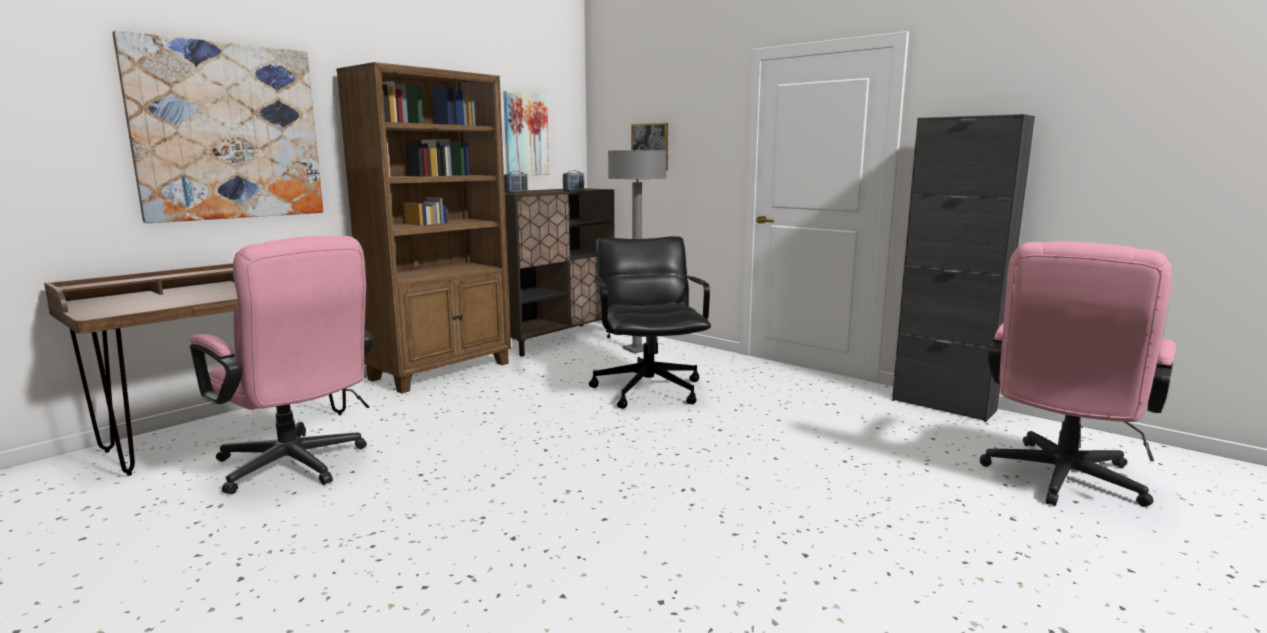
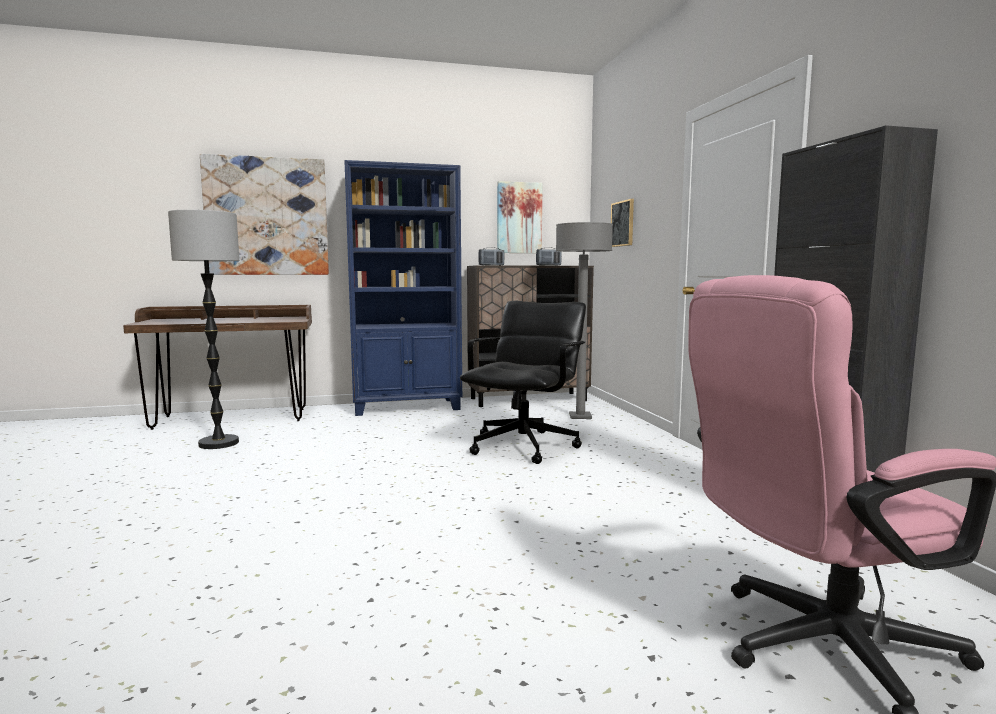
camera: 35 degrees right, 5 degrees down
(297, 467) = (218, 443): pink office chair -> floor lamp
(442, 371) = (407, 407): brown bookcase -> blue bookcase

